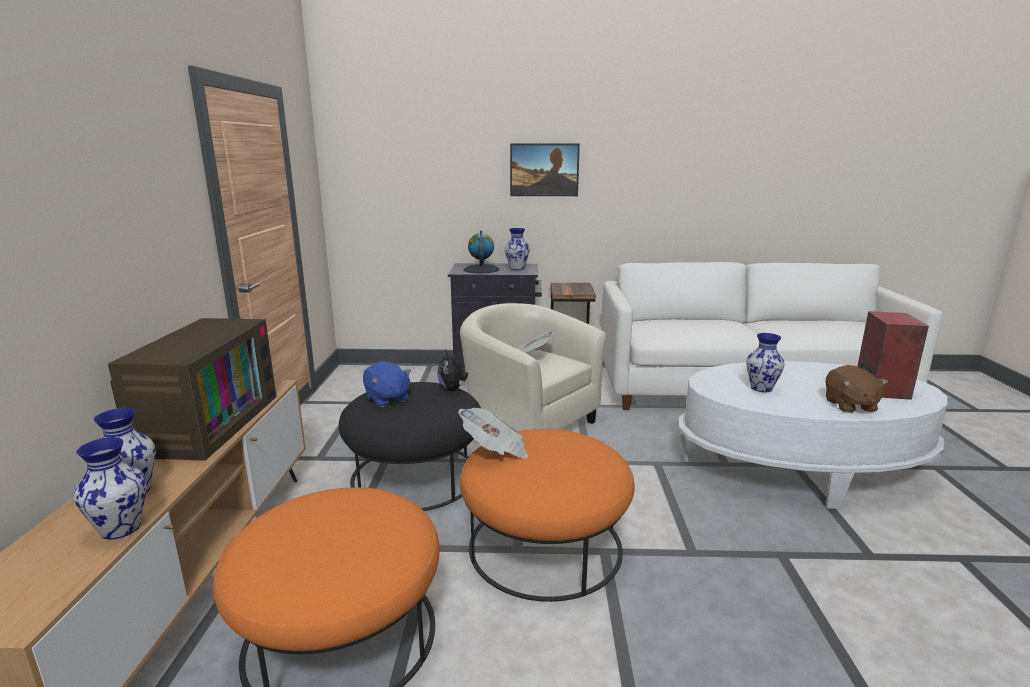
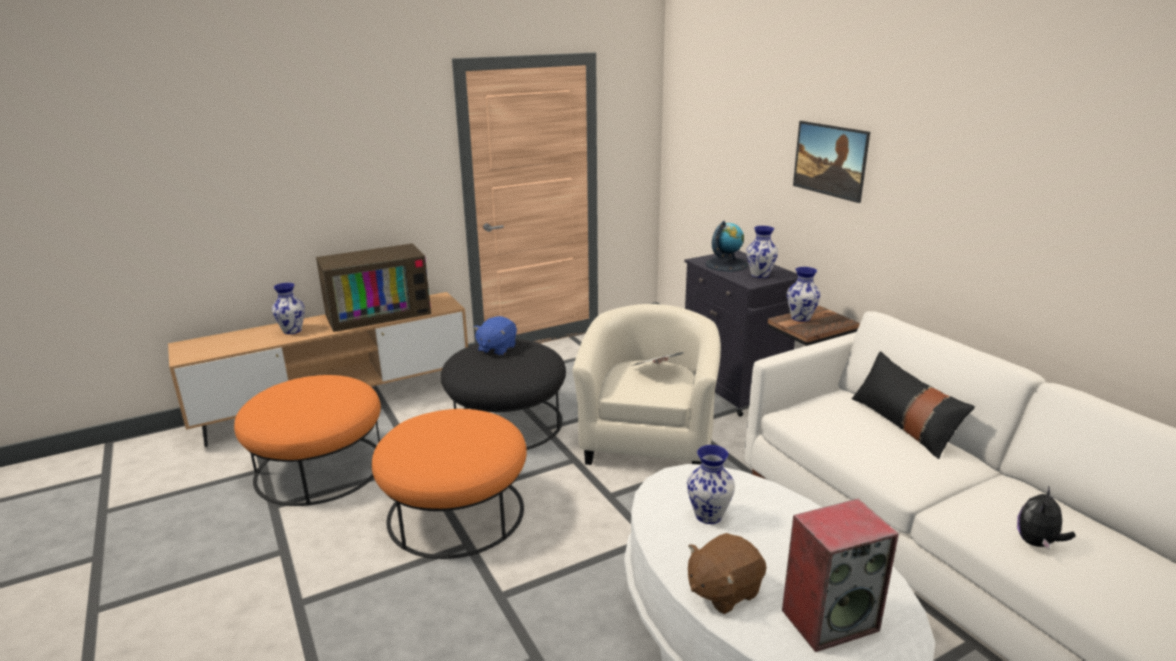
camera: 60 degrees right, 5 degrees up
(121, 528) = (257, 344): vase -> vase (801, 318)
(453, 389) = (543, 364): plush toy -> plush toy (1037, 543)
(495, 450) = (445, 413): newspaper -> none
(692, 320) = (903, 425): none -> black pillow

